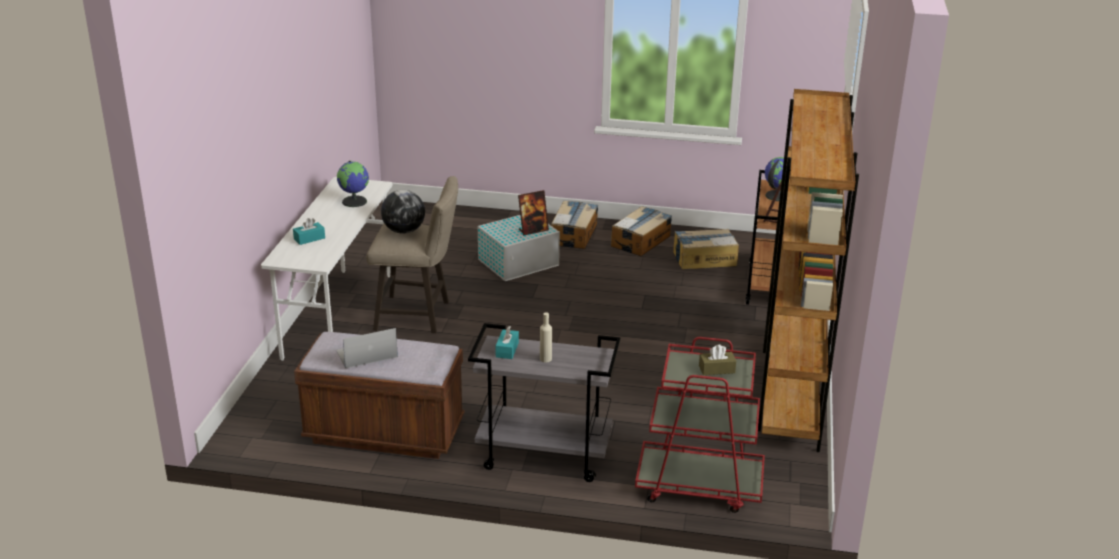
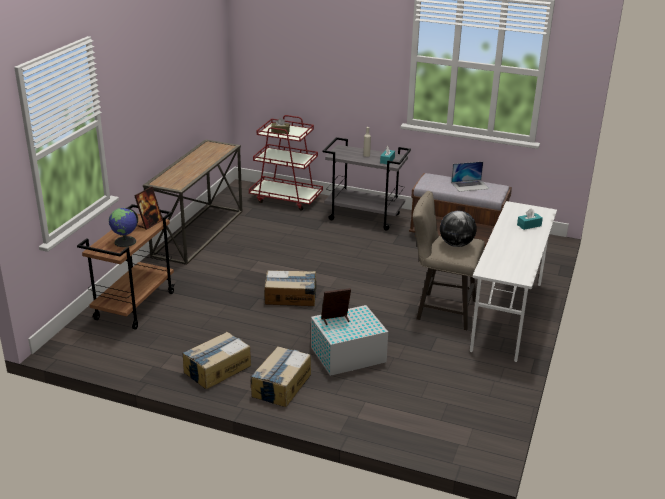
camera: 170 degrees left, 0 degrees up
(355, 201) = (502, 256): globe -> none
(704, 259) = (171, 340): cardboard box -> cardboard box (291, 297)
(790, 393) = (198, 233): brown bookcase -> console table

